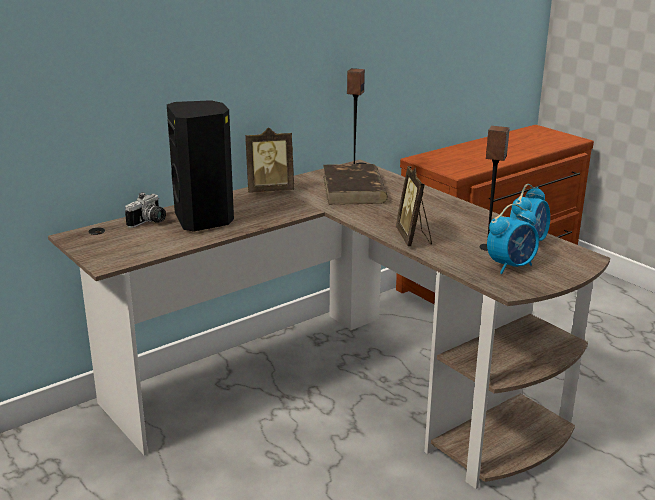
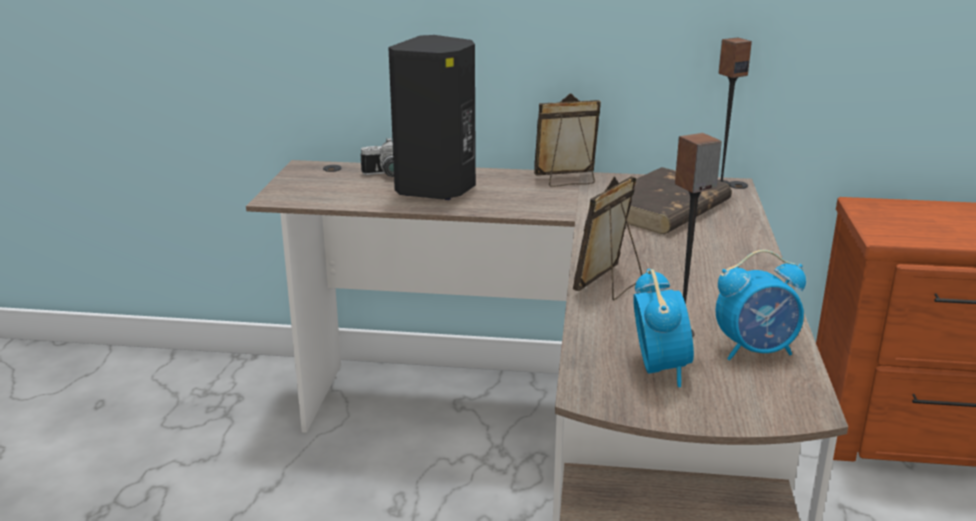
camera: 45 degrees right, 0 degrees up
(270, 190) = (567, 180): picture frame -> picture frame turned 135 degrees clockwise
(511, 266) = (659, 369): alarm clock -> alarm clock turned 105 degrees counterclockwise

